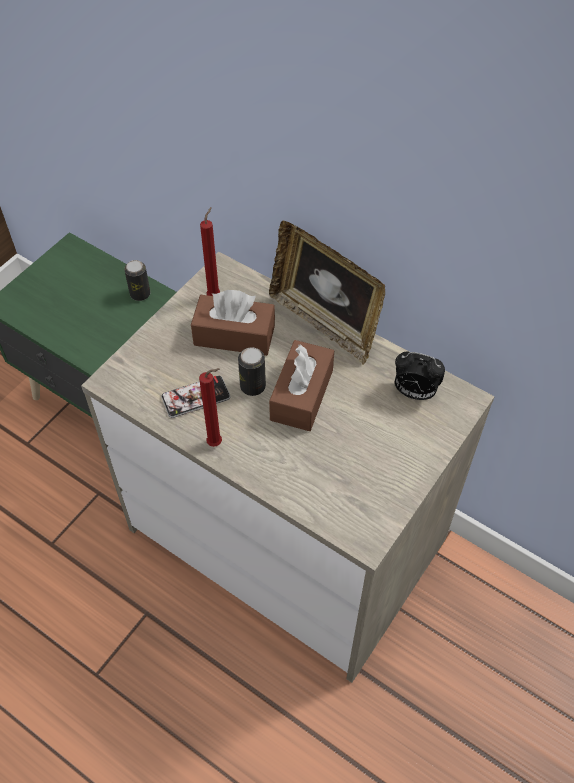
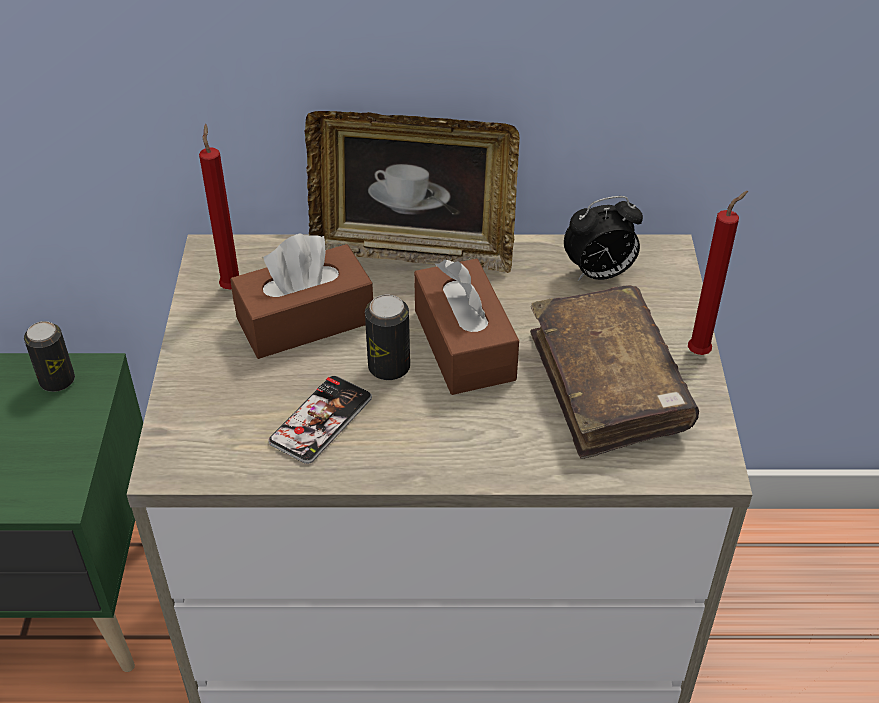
camera: 35 degrees left, 10 degrees down
(217, 443) = (406, 460): red candle -> red candle (701, 352)
(356, 462) = (607, 385): none -> brown book

